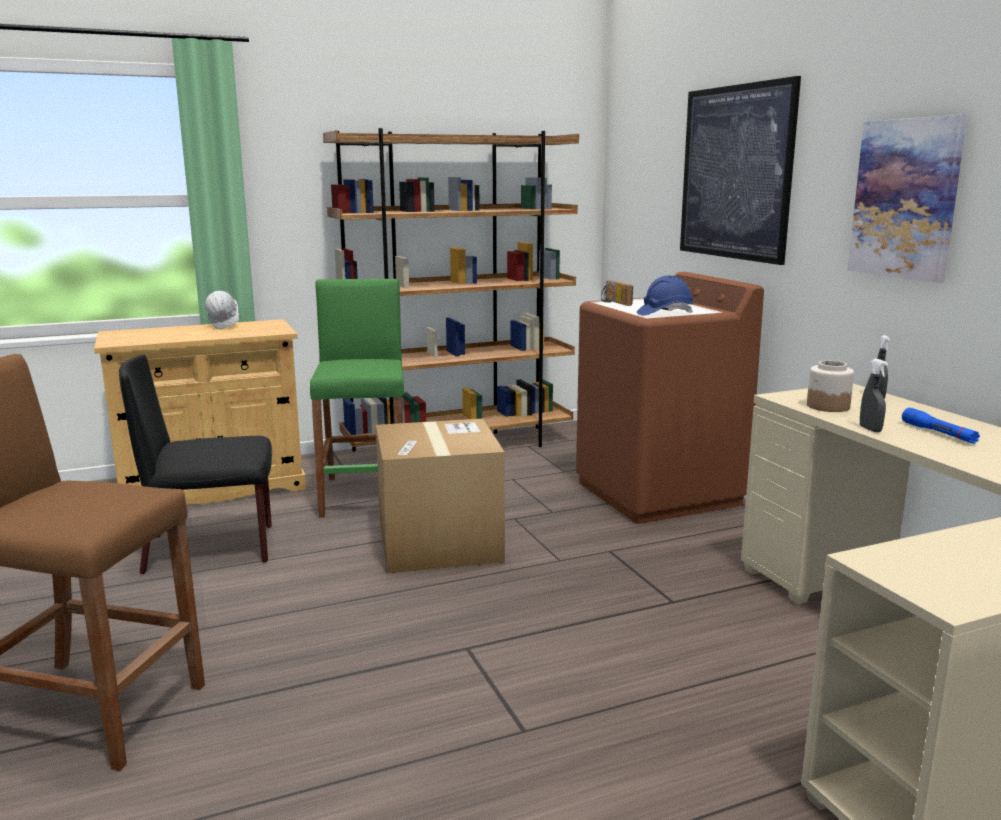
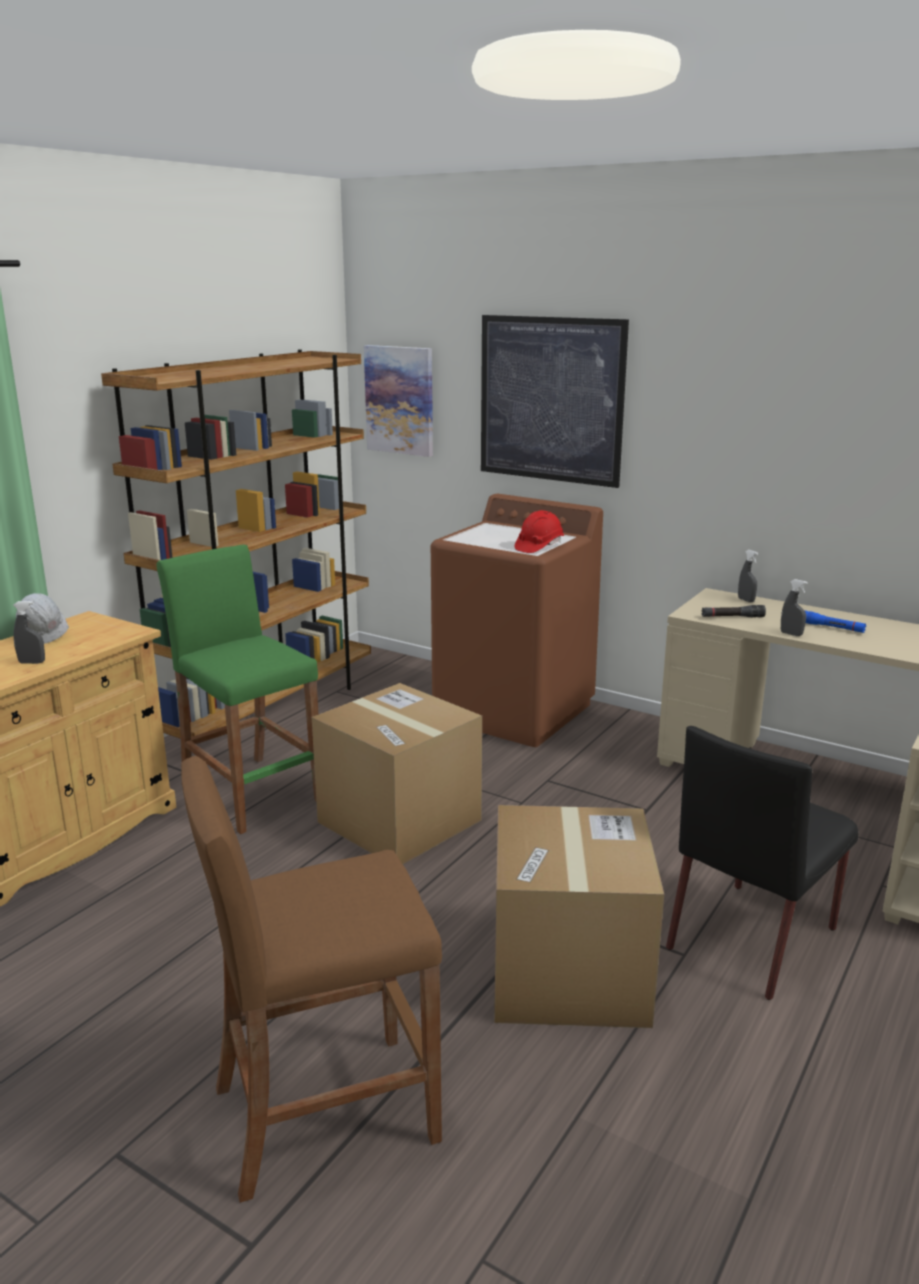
camera: 35 degrees left, 5 degrees up
(186, 336) = (32, 662): none -> grey spray bottle
(213, 548) = (177, 907): black chair -> black chair (753, 936)
(399, 699) = (568, 972): none -> cardboard box
(614, 302) = (465, 537): radio -> none
(664, 313) = (539, 547): blue hard hat -> red hard hat
(827, 406) = (732, 617): jar -> black flashlight
(906, 199) = (750, 436): picture -> picture (400, 400)

